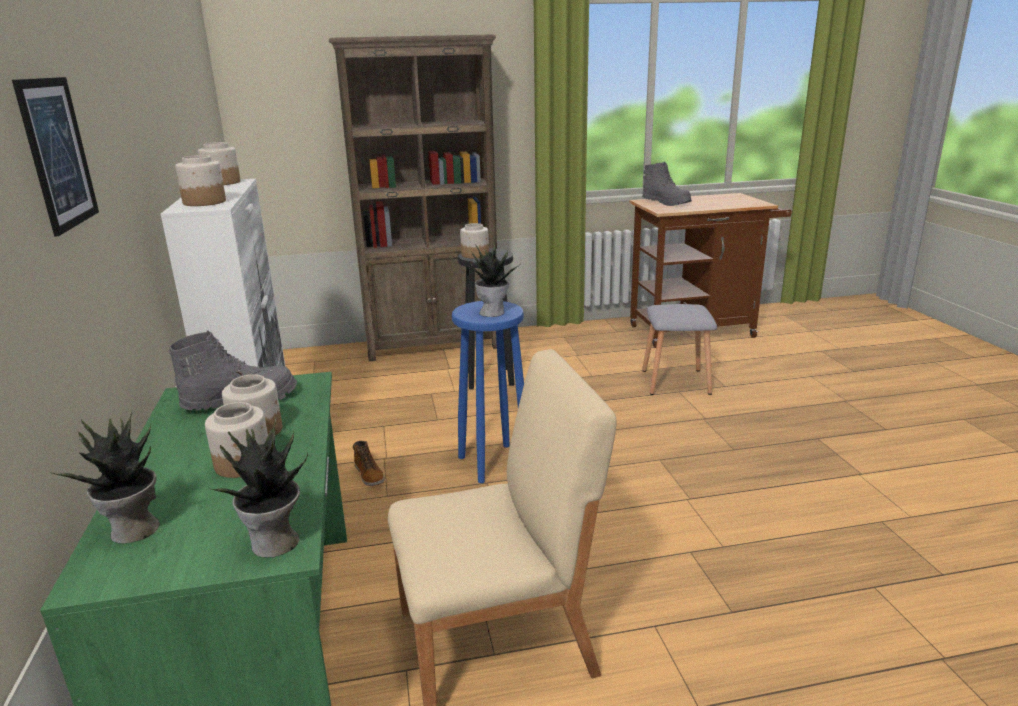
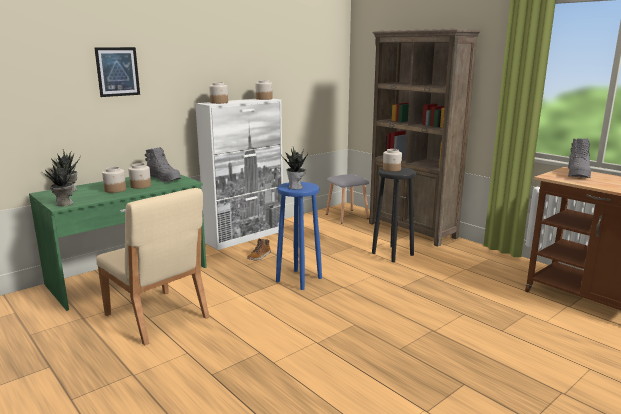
camera: 60 degrees right, 5 degrees down
(676, 381) = (479, 310): grey stool -> grey stool (347, 216)

